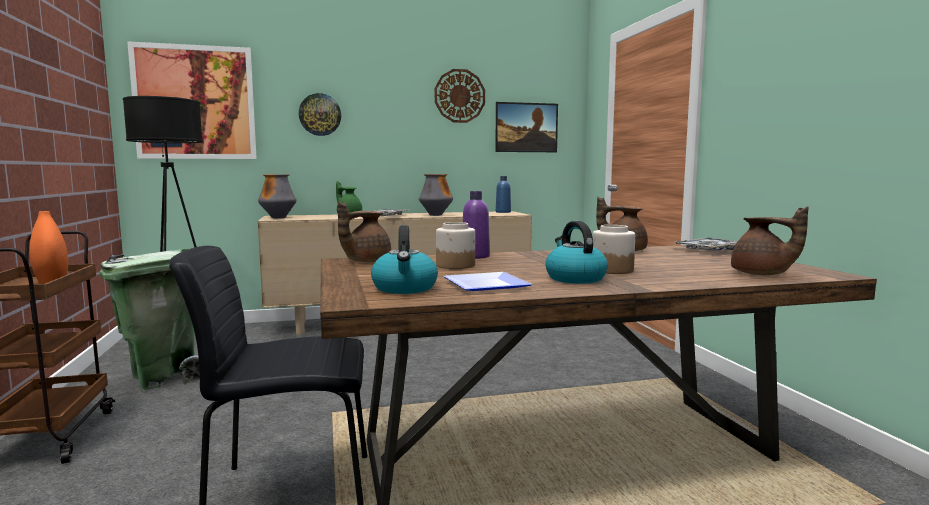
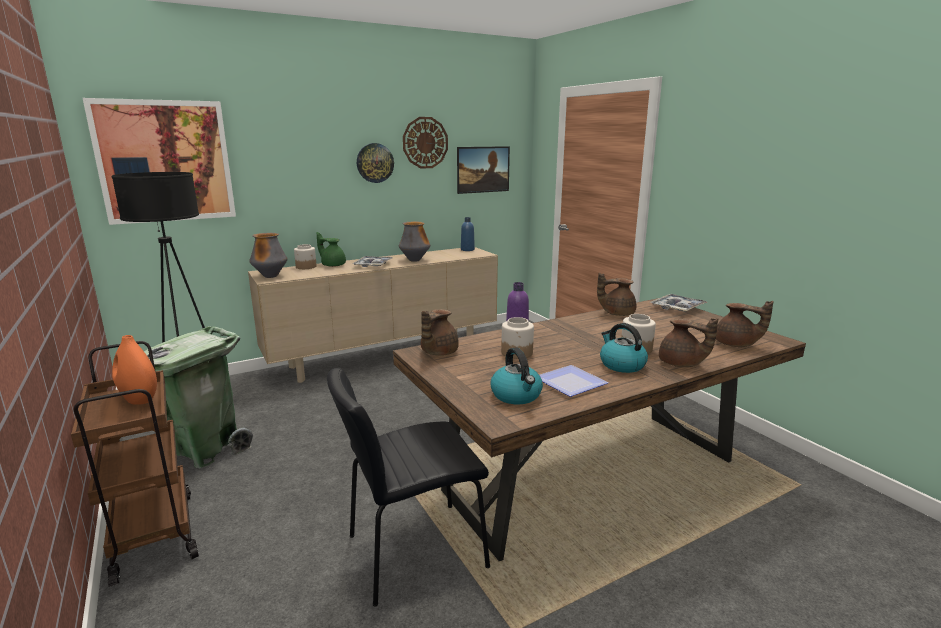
camera: 15 degrees left, 10 degrees up
(320, 114) = (295, 167): wall clock -> wall clock (375, 163)
(321, 215) = (306, 267): none -> jar
(659, 282) = (681, 364): none -> brown teapot

